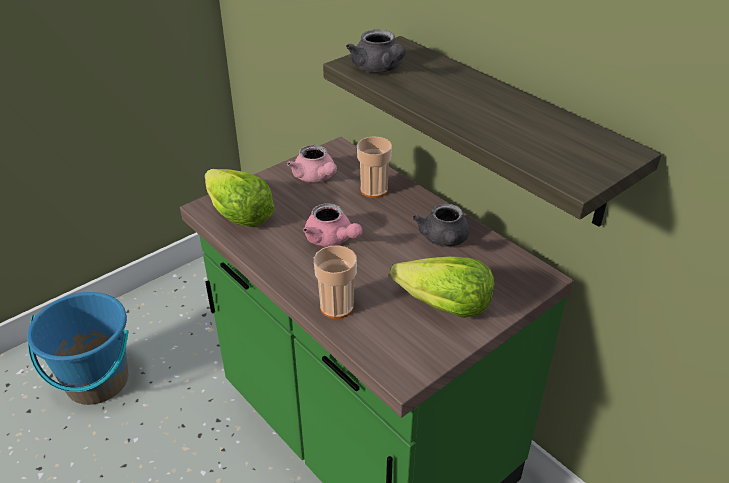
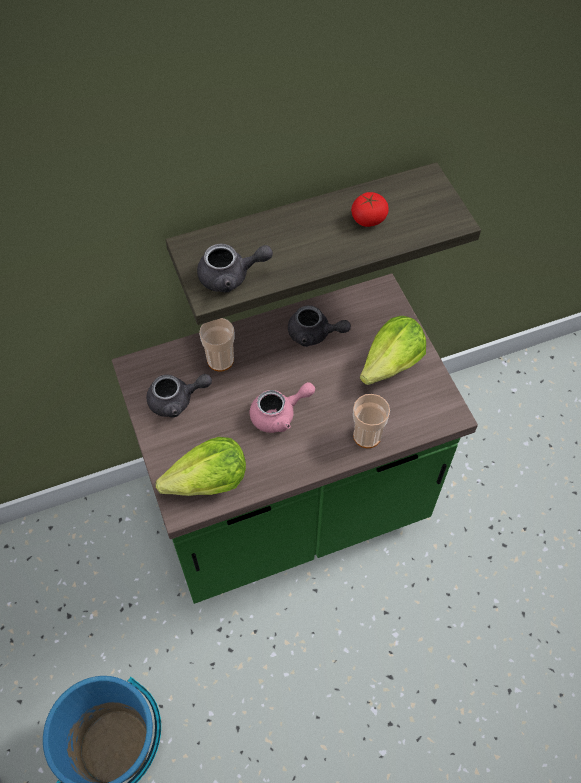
camera: 70 degrees left, 20 degrees up
(316, 177) = (177, 400): pink teapot -> grey teapot
(521, 124) = (368, 219): none -> tomato

